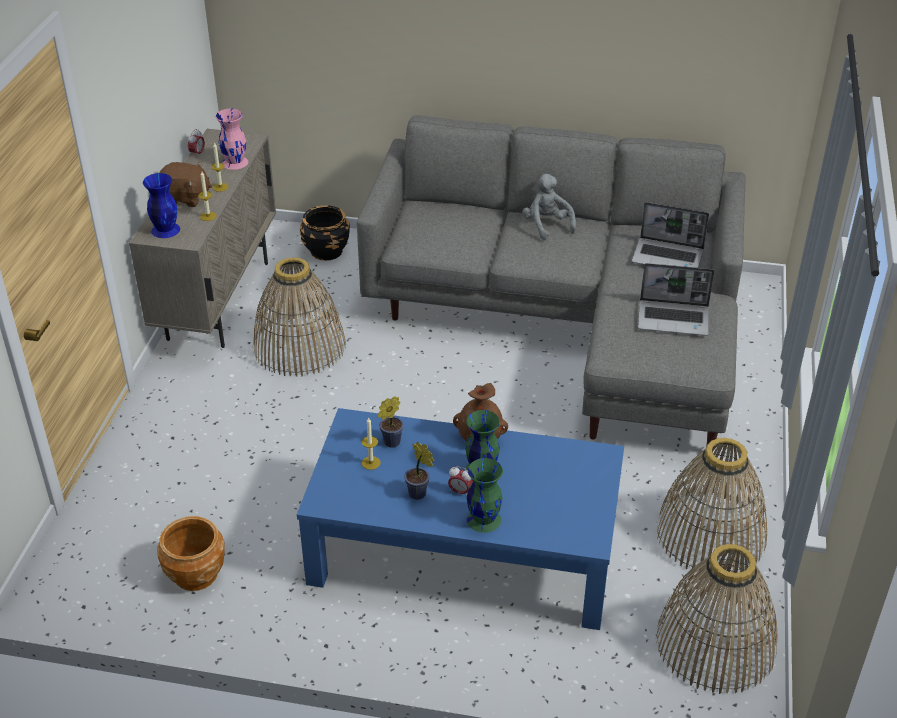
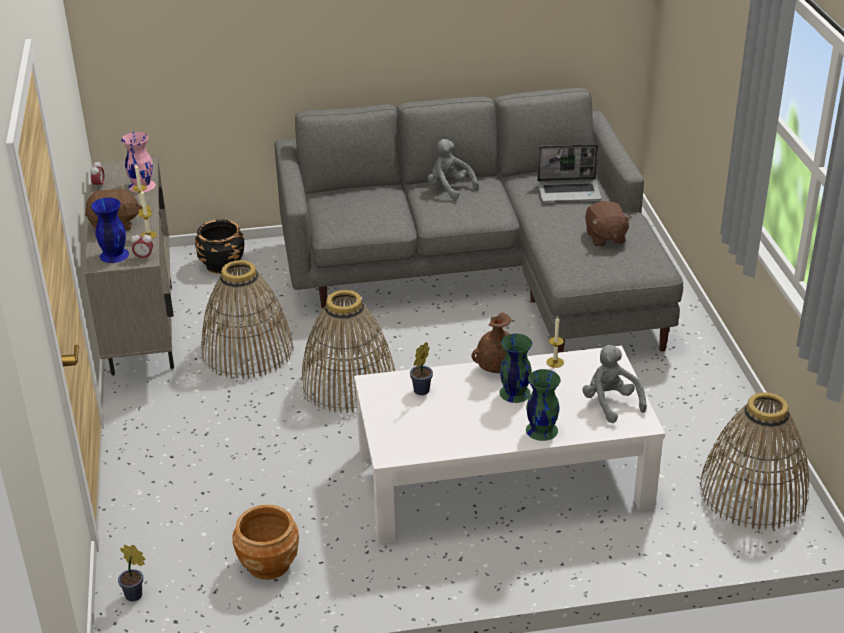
camera: 20 degrees left, 5 degrees down
(371, 463) = (413, 411): candle -> candle (555, 362)
(419, 495) = (473, 425): potted plant -> potted plant (136, 596)
(460, 491) = (507, 414): alarm clock -> alarm clock (144, 257)
(465, 550) = (503, 478): blue coffee table -> white coffee table
(572, 509) = (610, 403): none -> grey plush toy
(674, 319) = (605, 238): laptop -> brown plush toy
(710, 535) = (700, 412): basket -> basket (349, 383)

